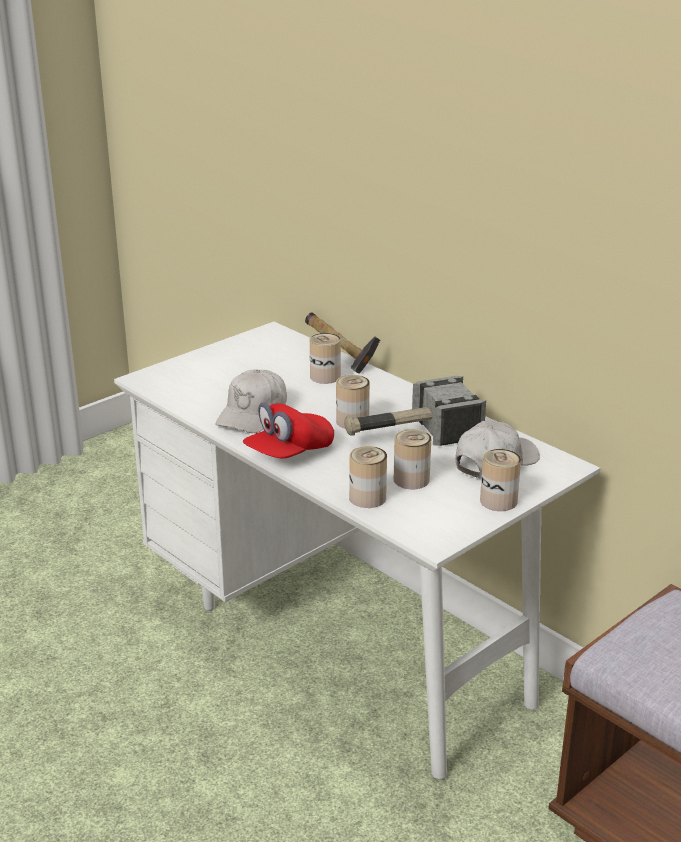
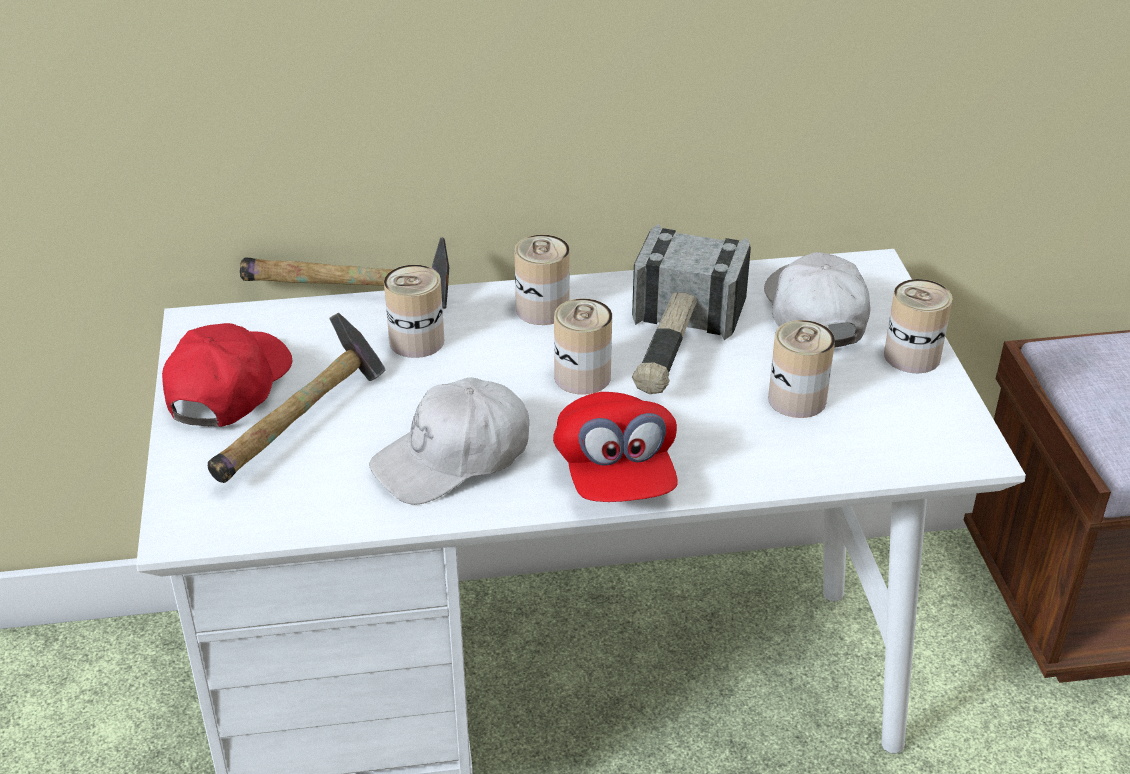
camera: 55 degrees left, 10 degrees up
(235, 375) = (303, 424): none -> hammer
(239, 353) = (228, 387): none -> red cap
(253, 413) = (453, 458): white cap -> white cap turned 90 degrees clockwise
(367, 498) = (812, 458): can -> can (542, 309)

